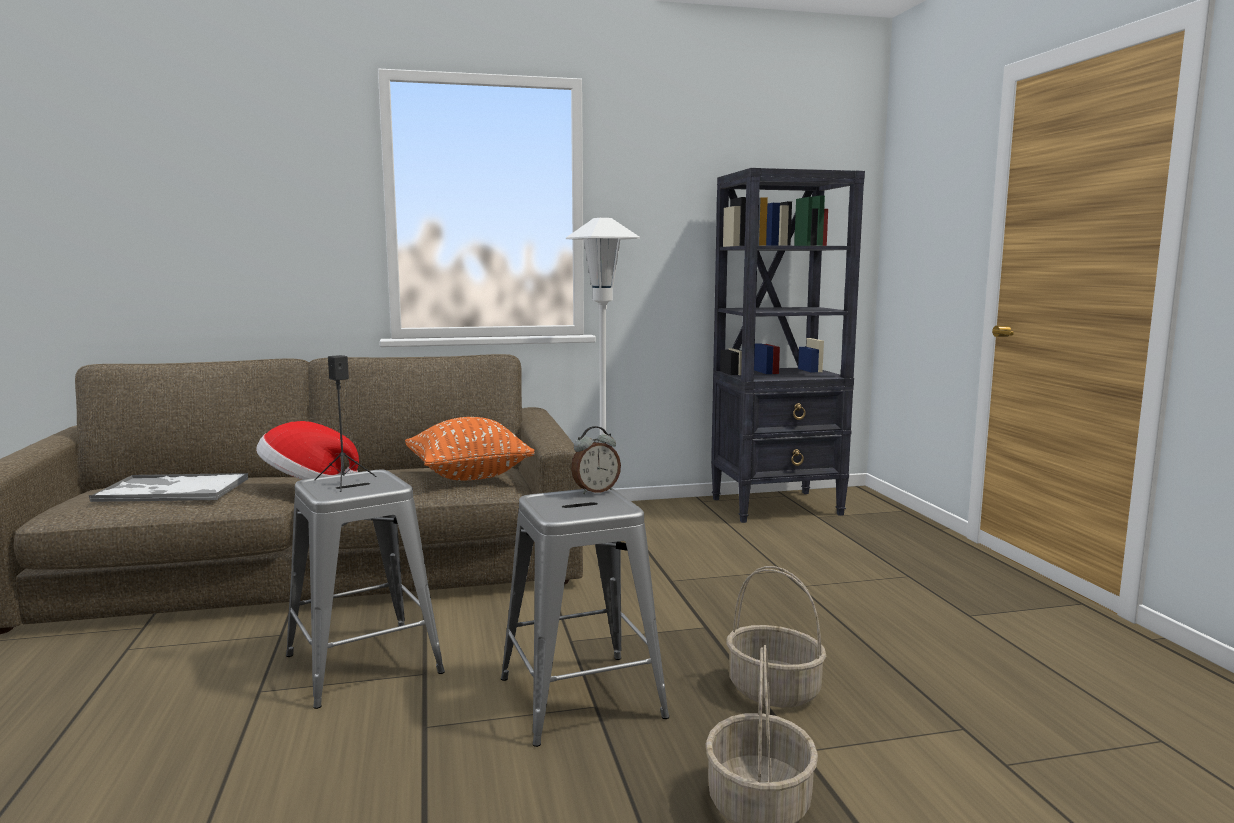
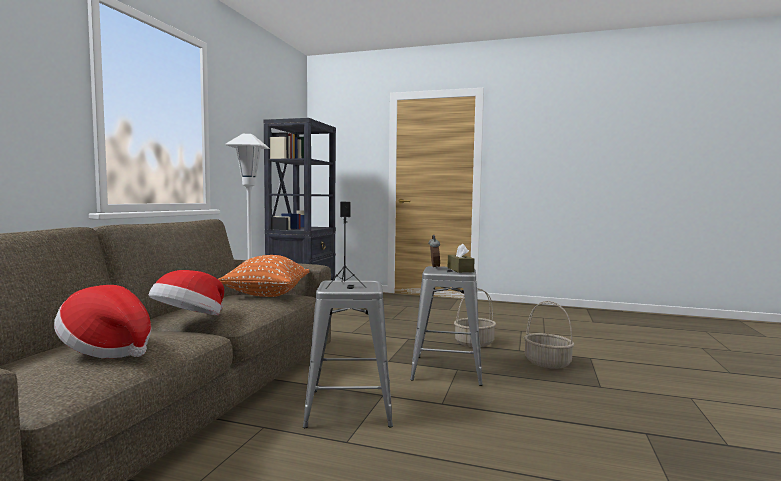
camera: 60 degrees left, 5 degrees down
(171, 490) = (108, 350): tray -> hat
(590, 508) = (460, 270): none -> brown tissue box

